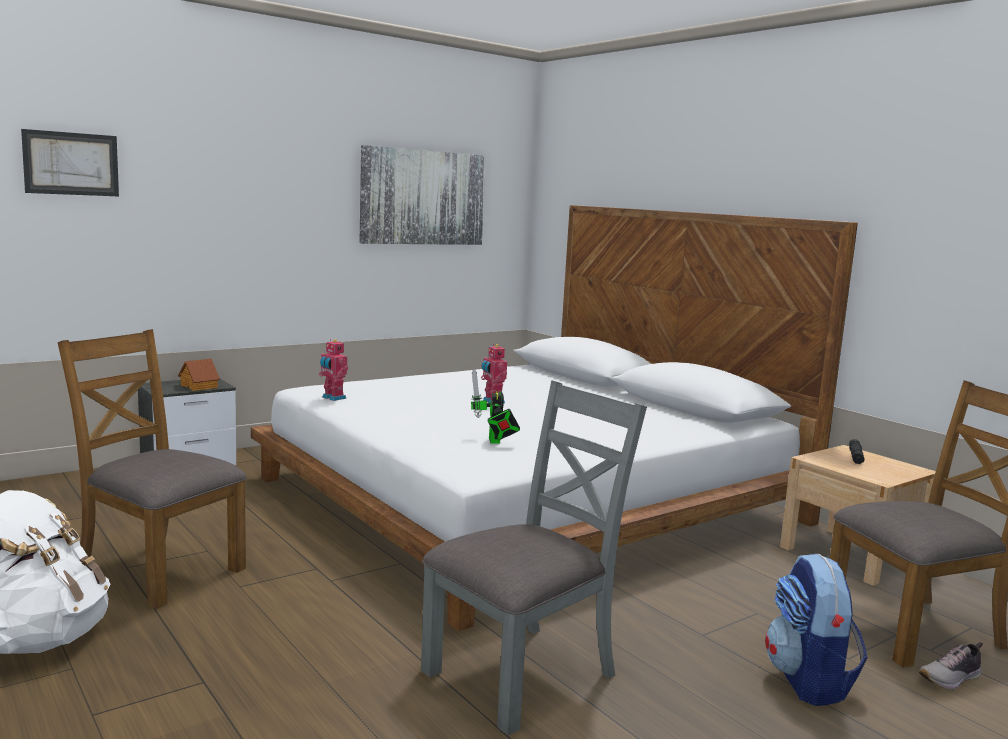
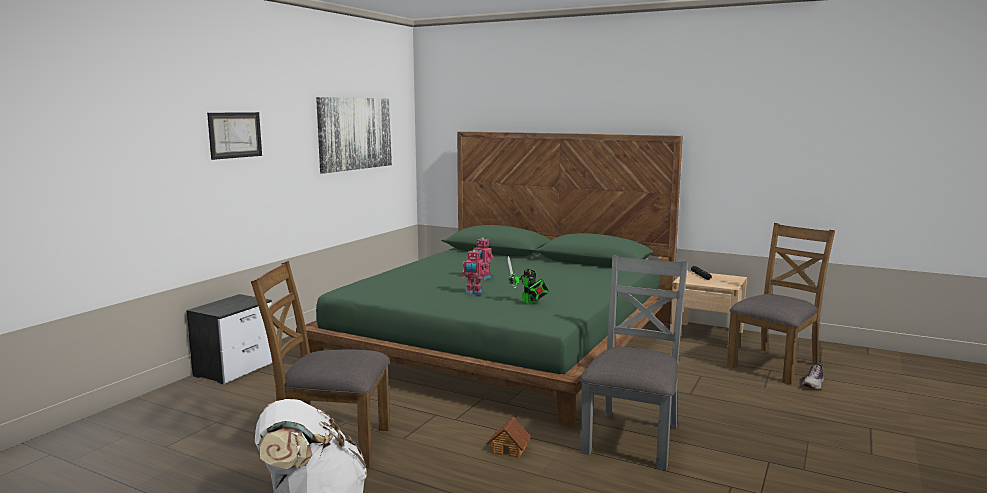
camera: 25 degrees left, 0 degrees up
(71, 163) = (125, 130): picture -> picture (235, 135)
(199, 386) = (242, 303): toy house -> toy house (509, 449)
(333, 398) = (377, 293): toy robot -> toy robot (473, 293)
(526, 500) = (503, 342): white bed -> green bed
(809, 681) = (761, 402): backpack -> none

